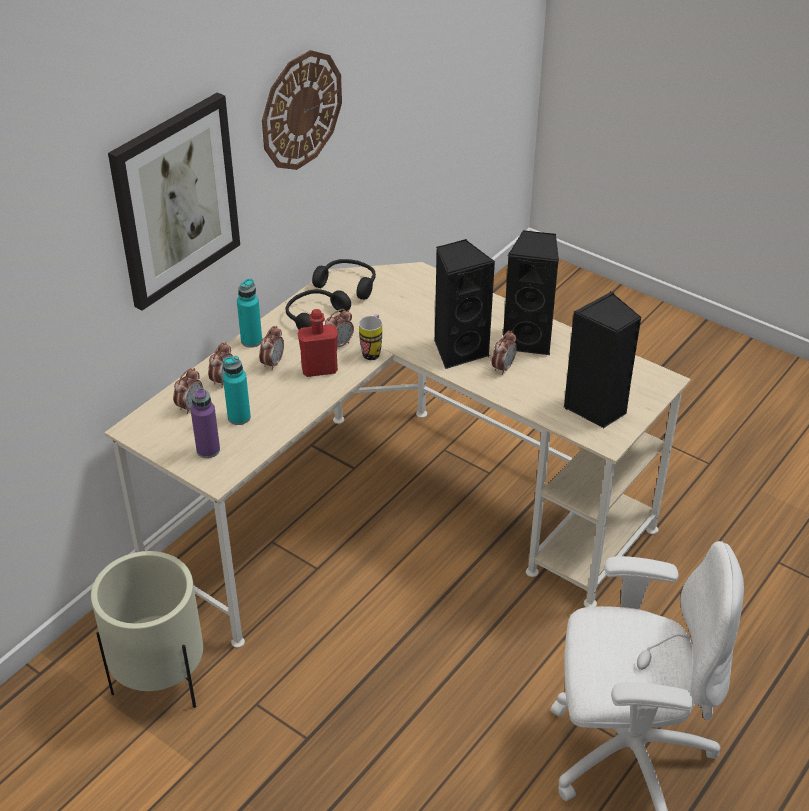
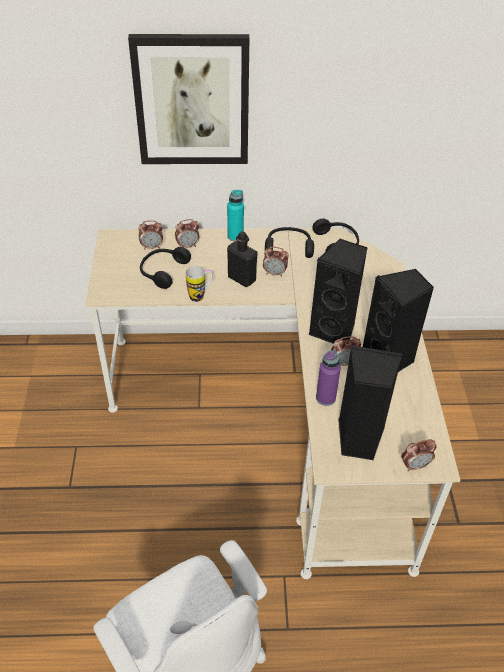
camera: 50 degrees right, 5 degrees up
(161, 681) = (59, 394): beige planter -> none
(208, 450) = (122, 276): purple bottle -> purple bottle (325, 398)
(239, 417) = (162, 271): turquoise bottle -> black headphones
(272, 363) = (225, 256): alarm clock -> alarm clock (415, 465)
(301, 110) = (342, 89): wall clock -> none
(319, 370) = (242, 279): red bottle -> black bottle
(373, 351) = (286, 291): mug -> mug (201, 296)

